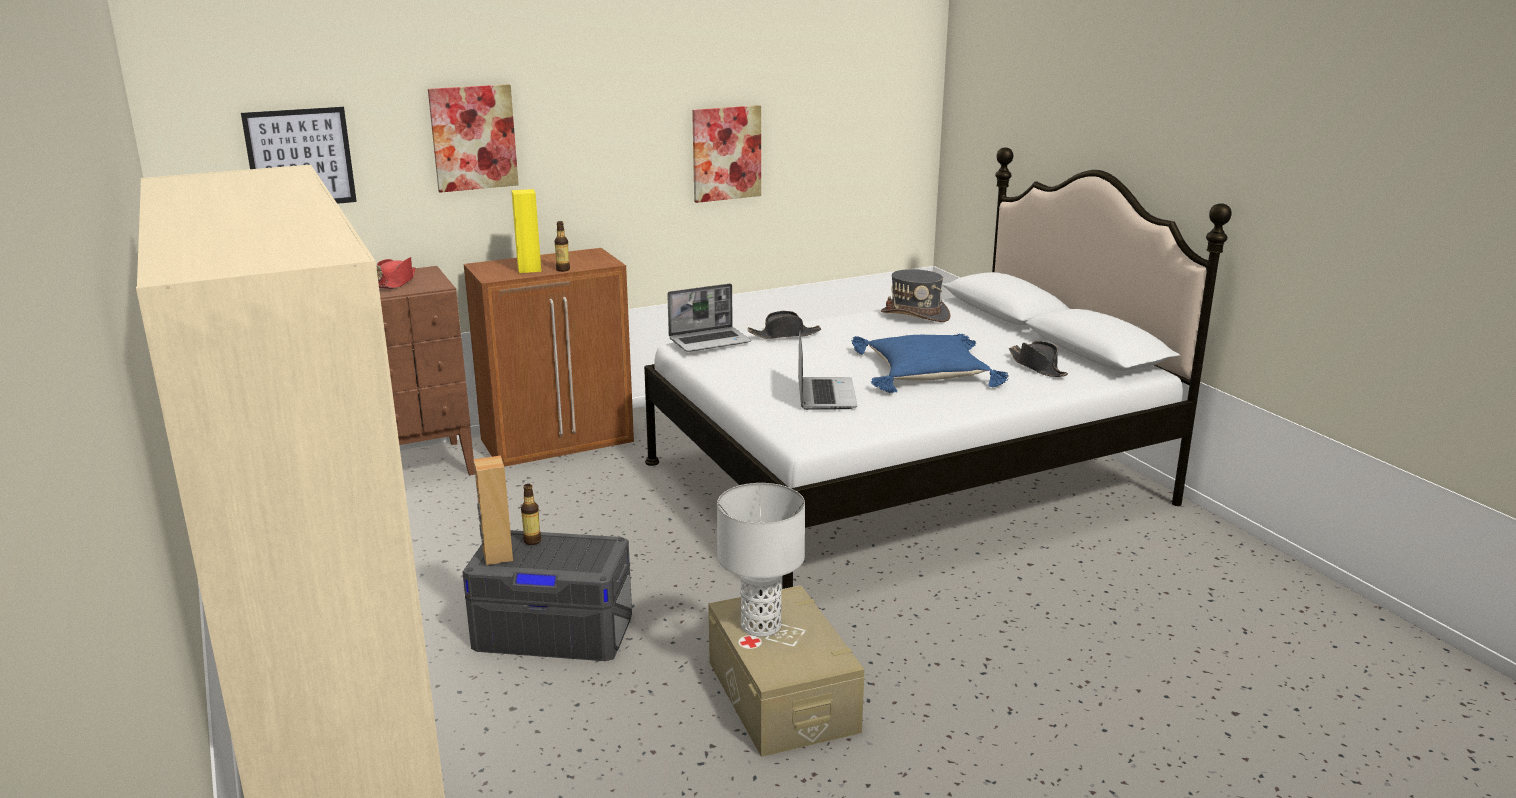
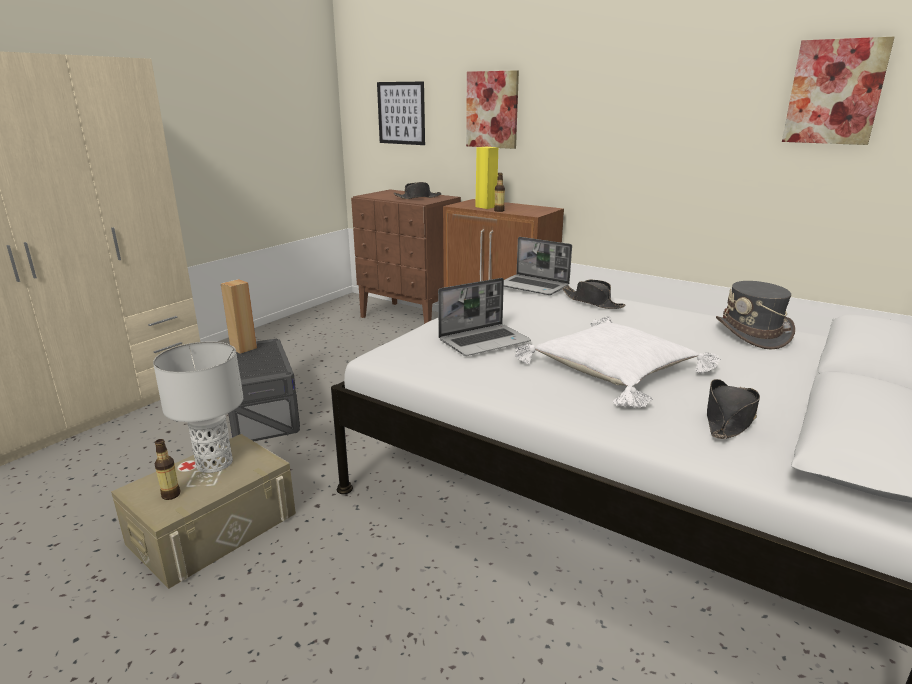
camera: 60 degrees right, 0 degrees up
(396, 282) = (418, 197): red hat -> black hat
(532, 541) = (268, 351): bottle -> bottle (171, 495)
(726, 153) = (690, 146): picture -> picture (835, 92)
(925, 369) = (613, 366): blue pillow -> white pillow

